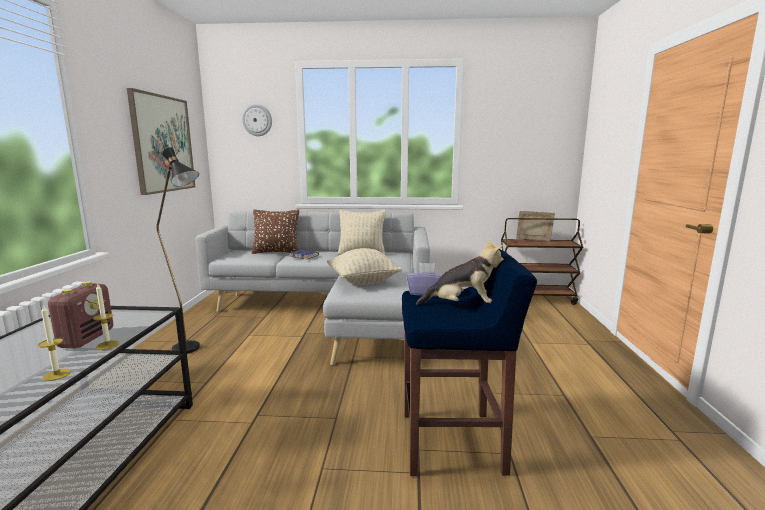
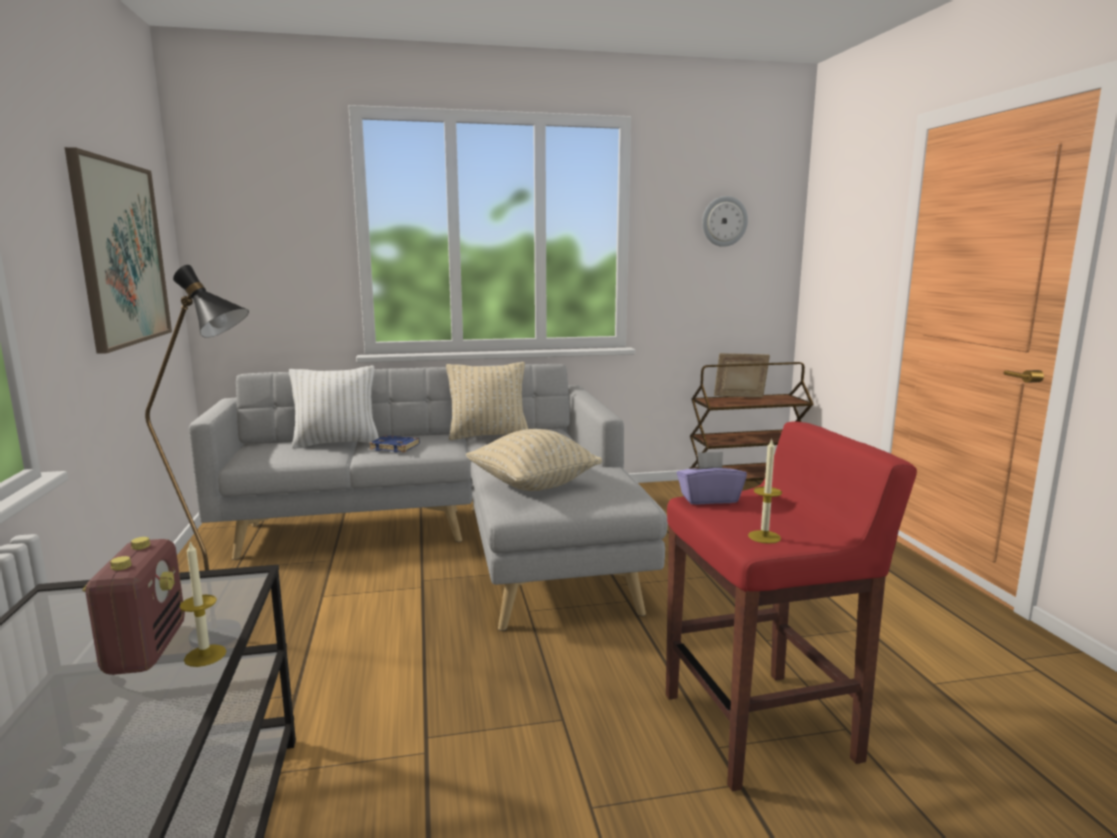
camera: 15 degrees left, 0 degrees up
(57, 374) = (156, 730): candle -> candle (764, 537)
(257, 120) = (278, 207): wall clock -> wall clock (724, 221)
(276, 252) = (337, 443): brown pillow -> white pillow
(454, 442) = (762, 727): blue stool -> red stool
(462, 306) = (783, 515): plush toy -> none

